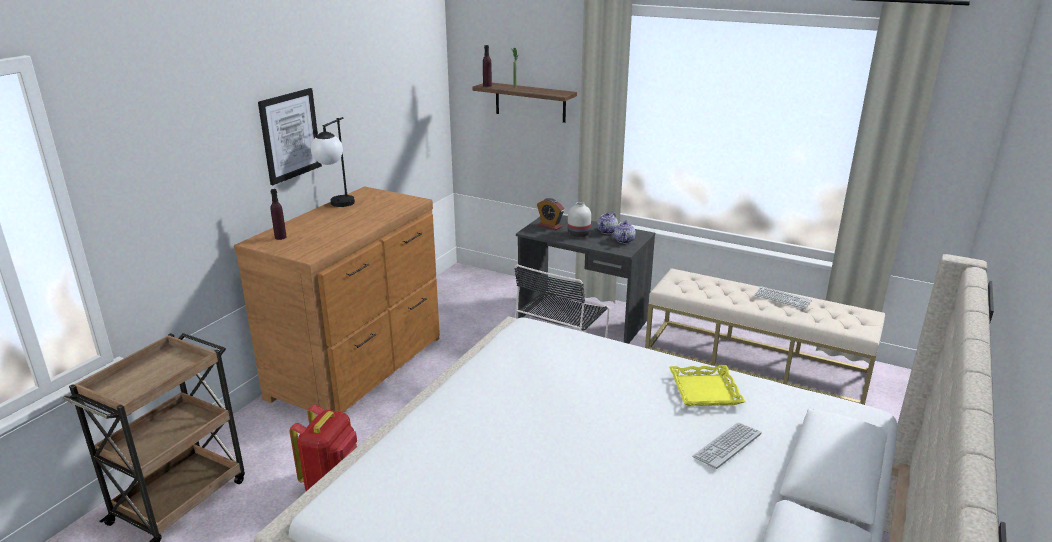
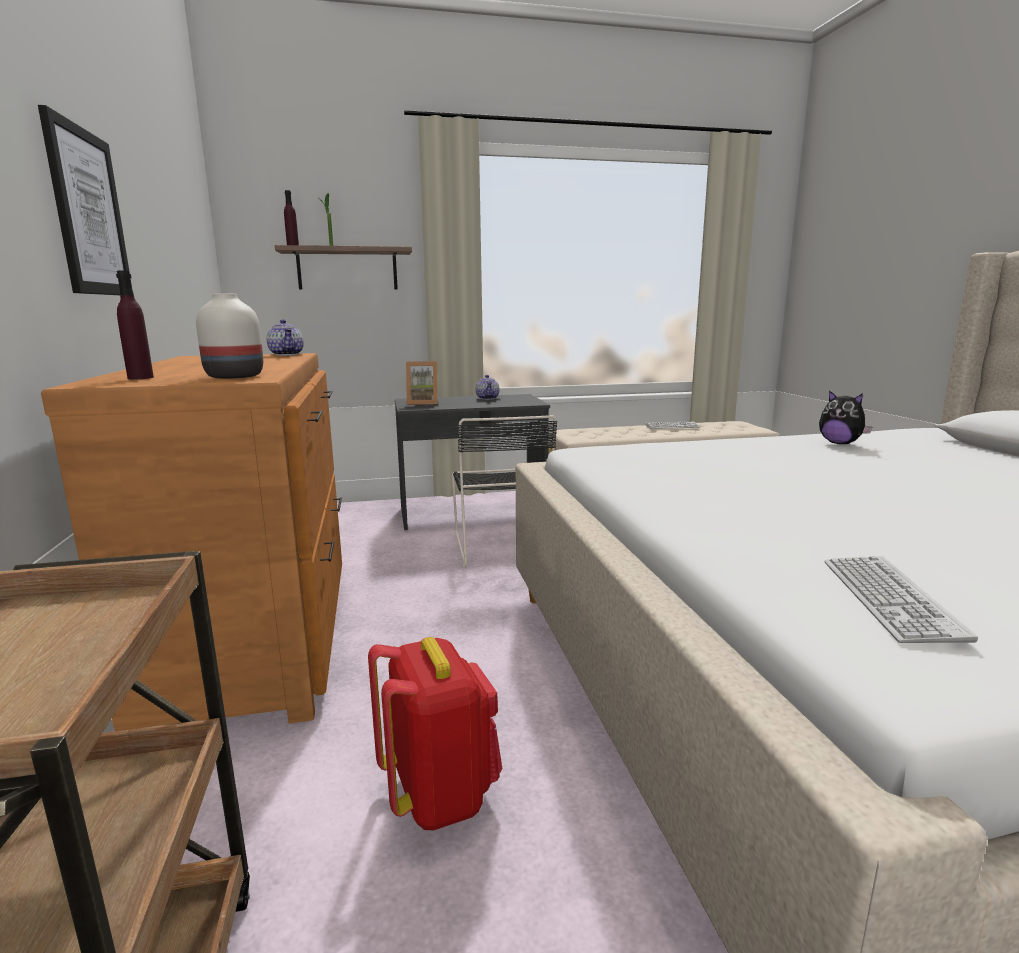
camera: 40 degrees left, 10 degrees down
(337, 206) = (178, 362): table lamp -> none
(550, 226) = (423, 403): alarm clock -> picture frame
(578, 234) = (464, 402): white vase -> white vase (233, 376)
(624, 241) = (518, 399): teapot -> teapot (287, 354)
(705, 391) = (840, 443): yellow tray -> plush toy
(727, 446) = (959, 462): keyboard -> keyboard (889, 599)

